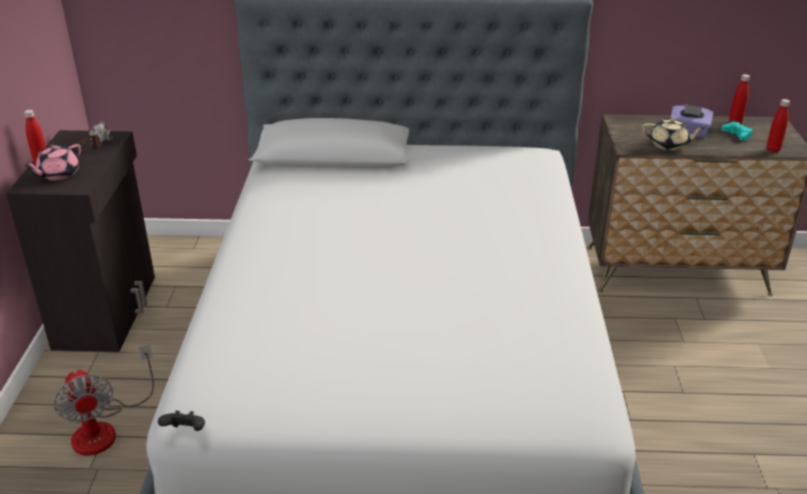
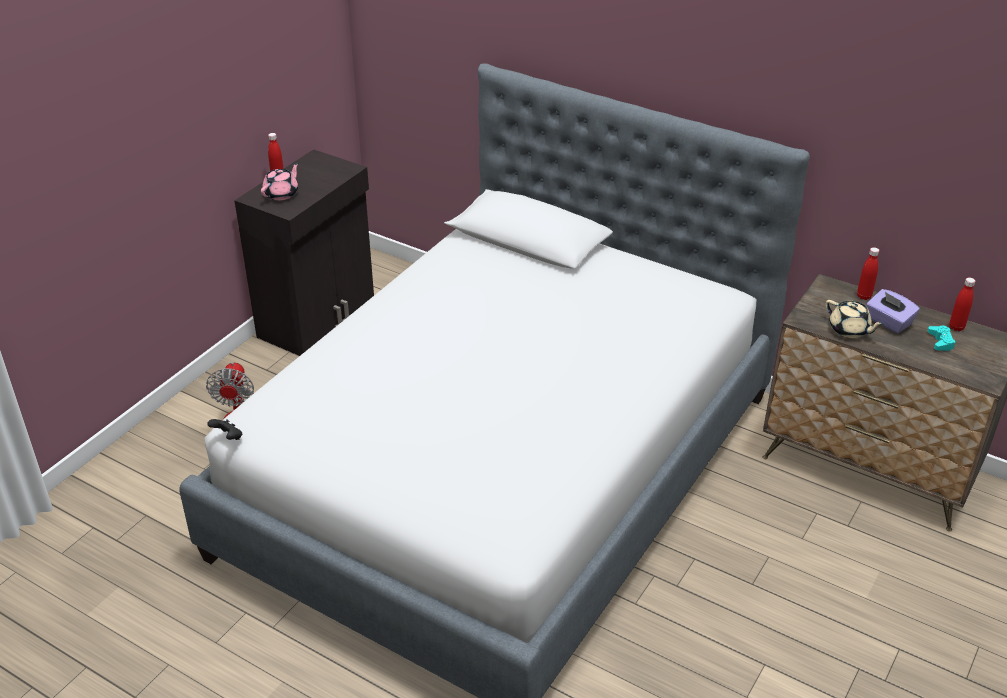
camera: 30 degrees right, 5 degrees up
(58, 174) = (282, 194): pink teapot -> pink teapot turned 150 degrees clockwise
(93, 143) = (328, 170): camera -> none
(773, 149) = (959, 371): red bottle -> red bottle (864, 296)

